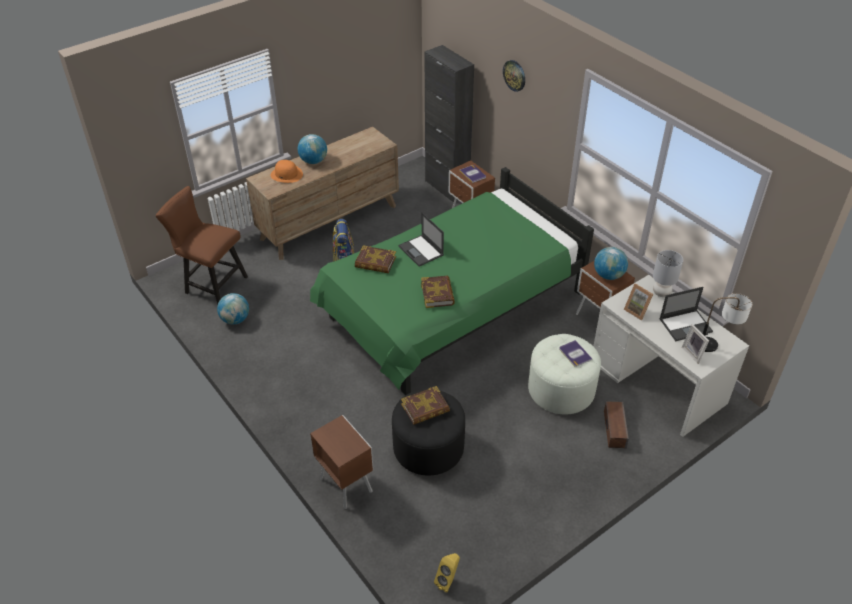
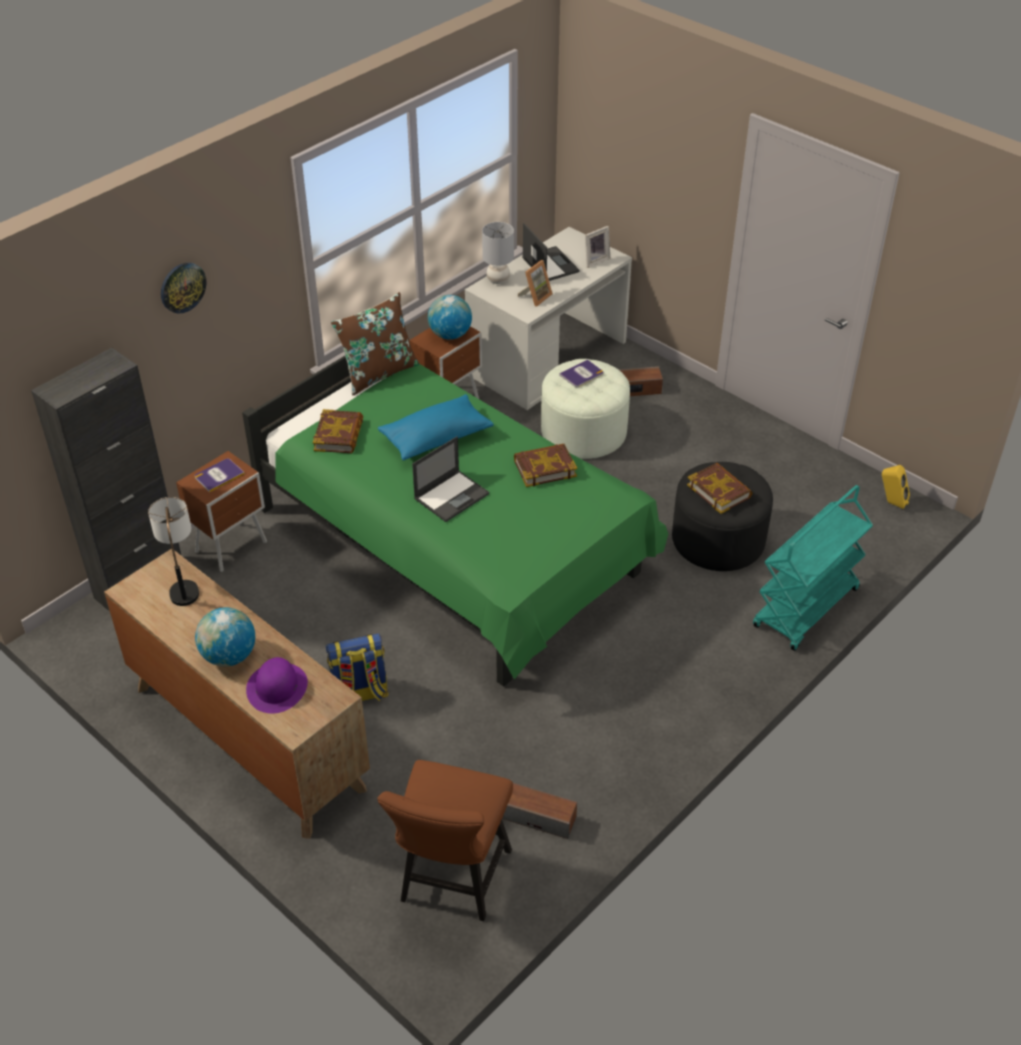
camera: 100 degrees left, 0 degrees up
(235, 319) = (537, 816): globe -> speaker
(286, 174) = (277, 687): orange hat -> purple hat
(346, 484) = (806, 609): brown nightstand -> turquoise cart
(375, 262) = (490, 542): book -> book (339, 435)
(478, 249) = (436, 438): none -> blue pillow
(553, 231) = (378, 373): none -> brown pillow
(717, 344) = (575, 245): table lamp -> table lamp (183, 582)

